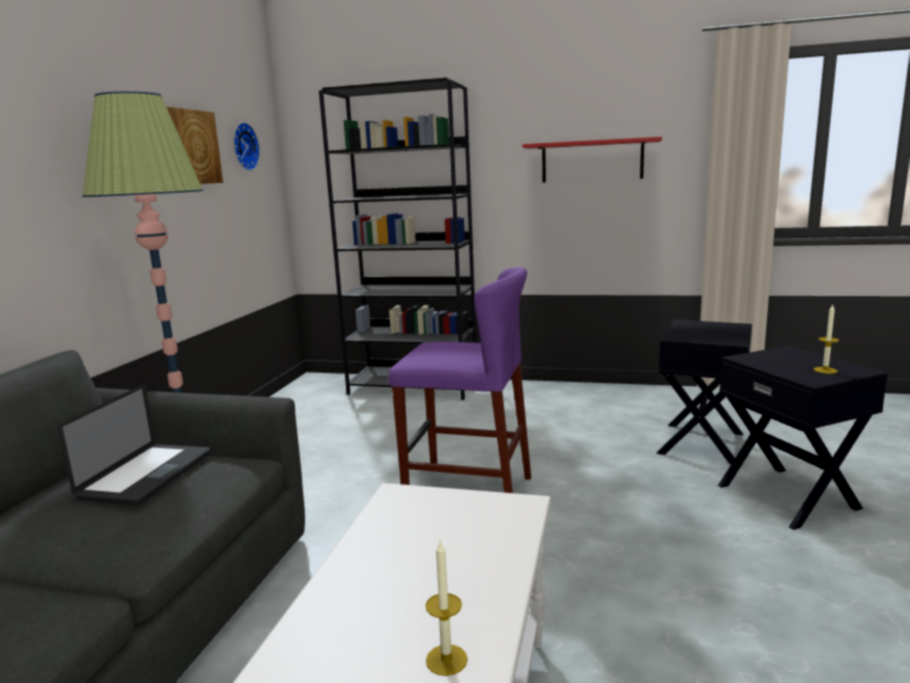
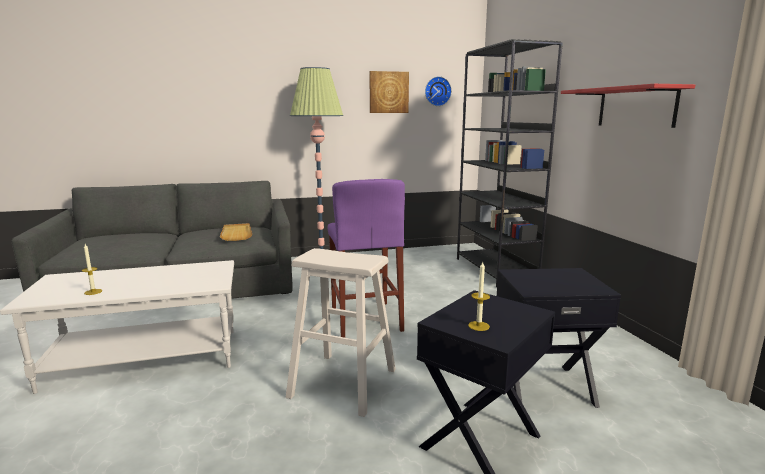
camera: 60 degrees right, 0 degrees up
(147, 475) = (236, 233): laptop -> beige tray
(643, 547) = (343, 383): none -> beige stool

